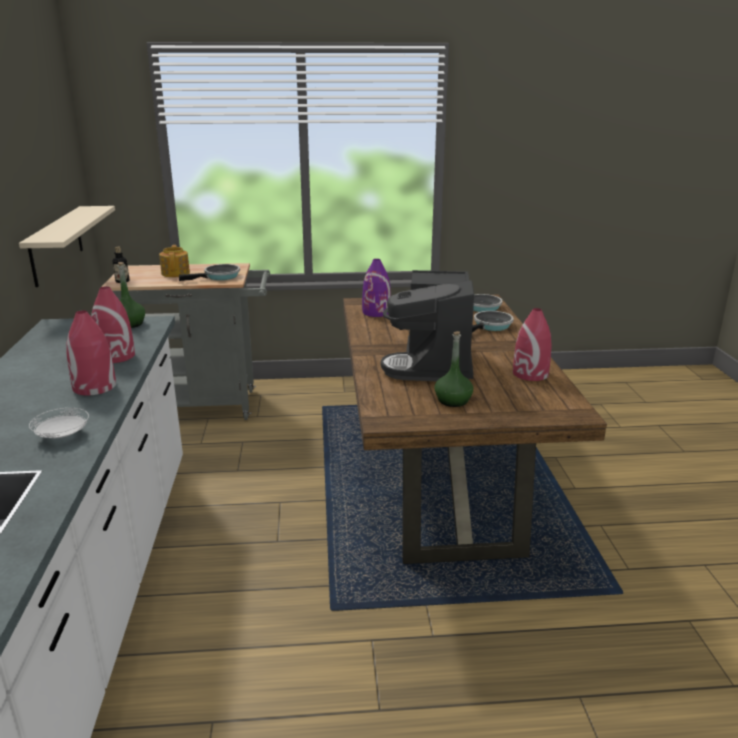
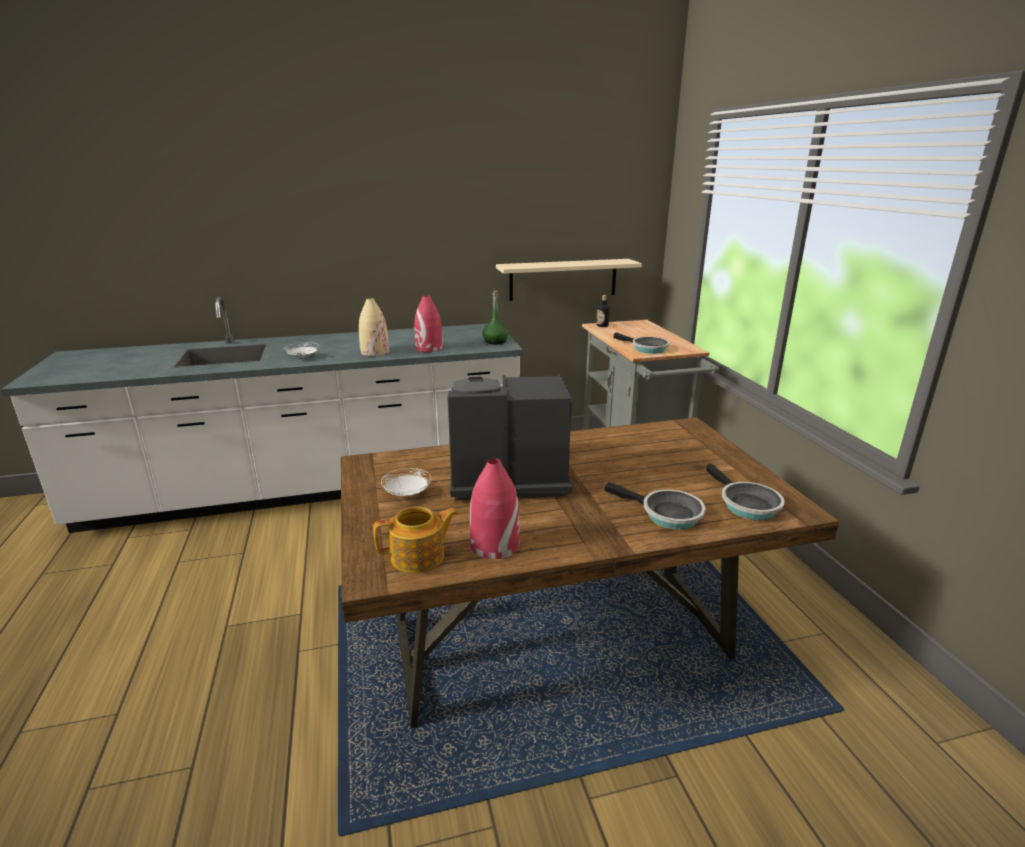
camera: 80 degrees right, 0 degrees up
(94, 387) = (374, 352): red vase -> beige vase
(176, 273) = (642, 335): teapot -> teapot (419, 557)
(376, 312) = (660, 438): purple vase -> none
(453, 400) = (407, 494): green bottle -> white plate

